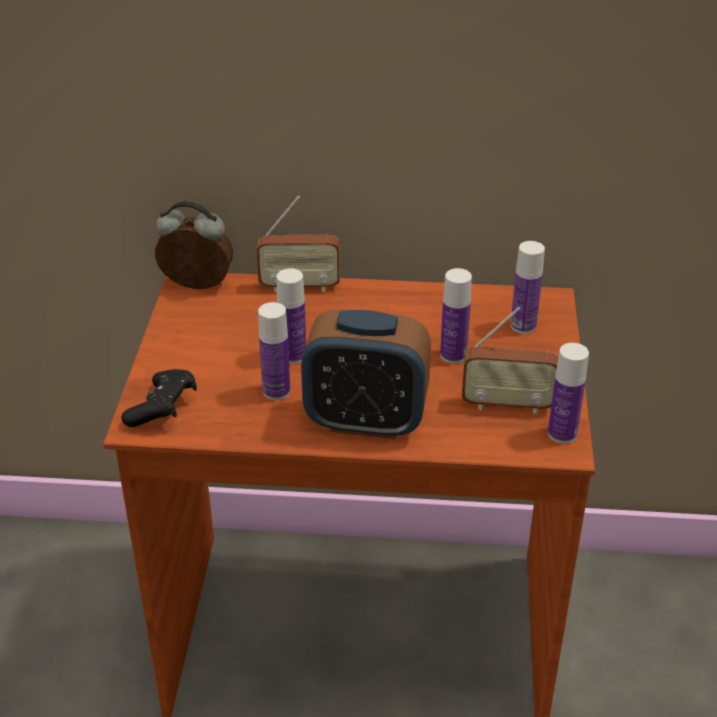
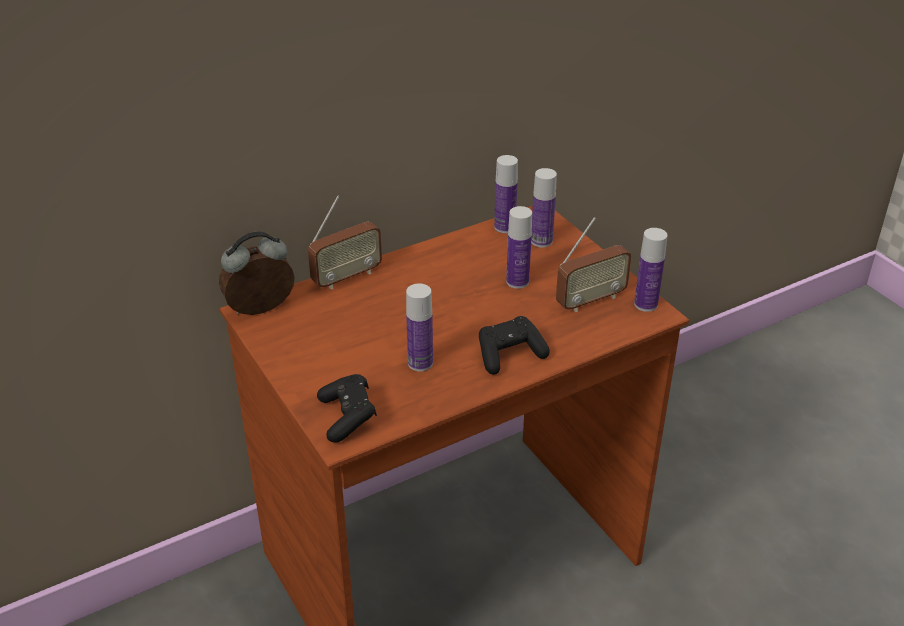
camera: 35 degrees left, 0 degrees up
(293, 355) = (402, 331): bottle -> bottle (504, 227)
(366, 421) = (509, 355): alarm clock -> black game controller

